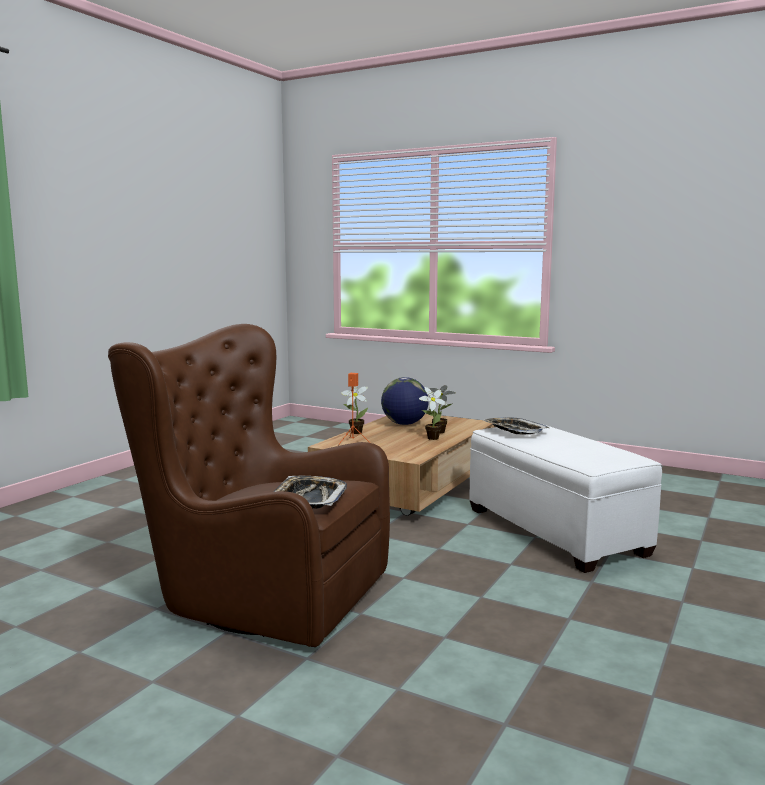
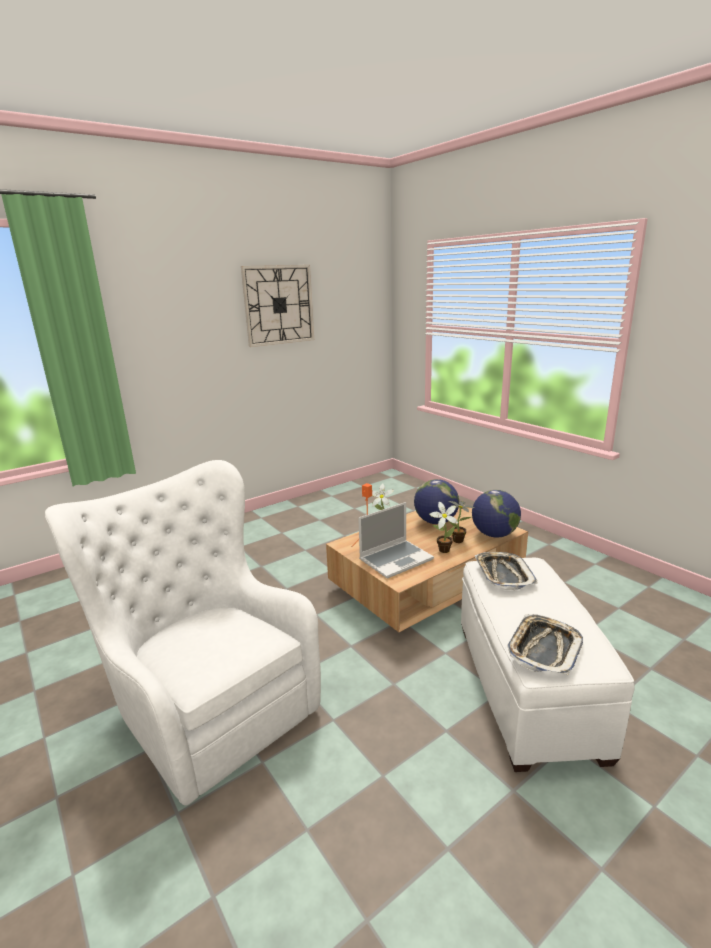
camera: 25 degrees right, 10 degrees up
(180, 208) = (279, 305): none -> wall clock
(257, 592) = (207, 702): brown armchair -> white armchair
(308, 499) = (206, 662): tray -> tray (544, 649)
(393, 447) = (396, 559): none -> laptop
(468, 426) = (494, 534): none -> globe

